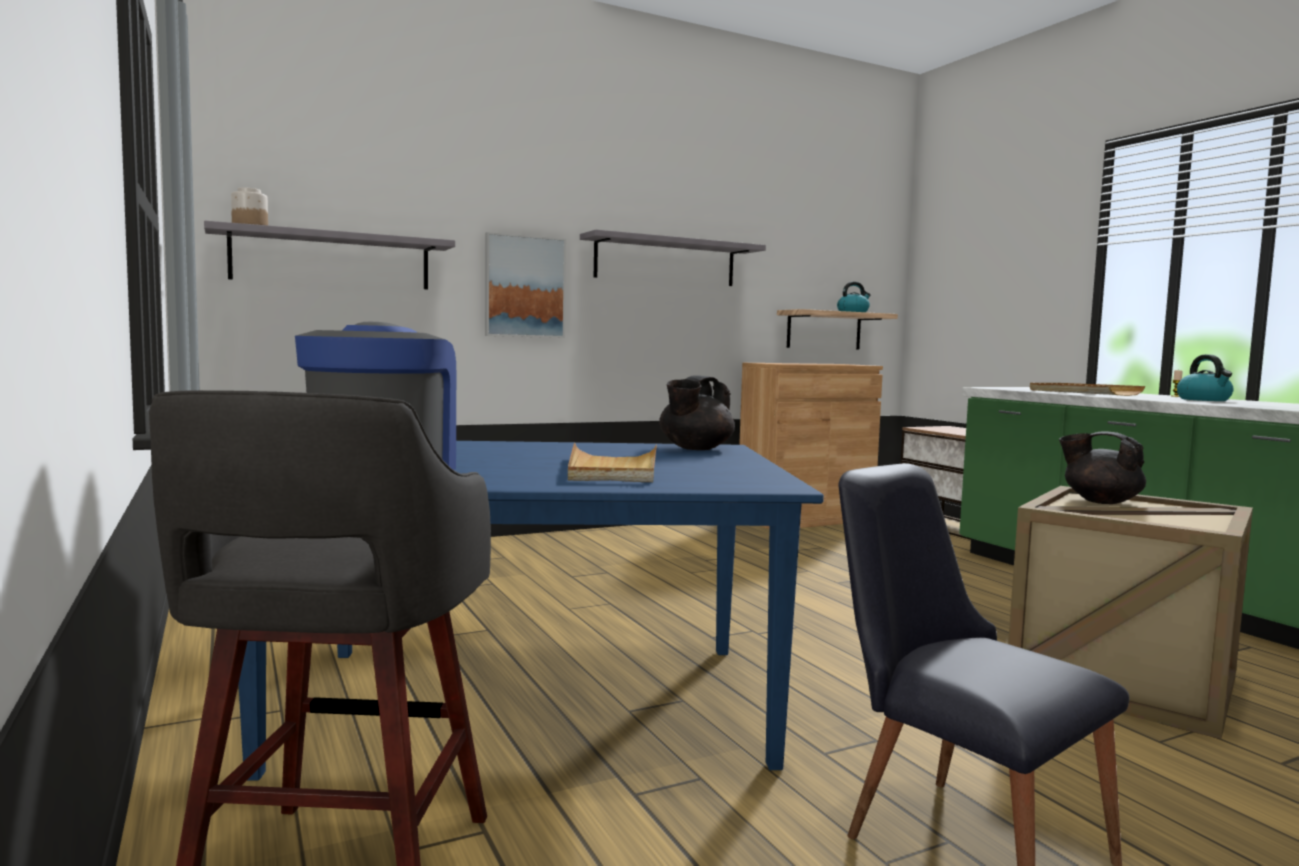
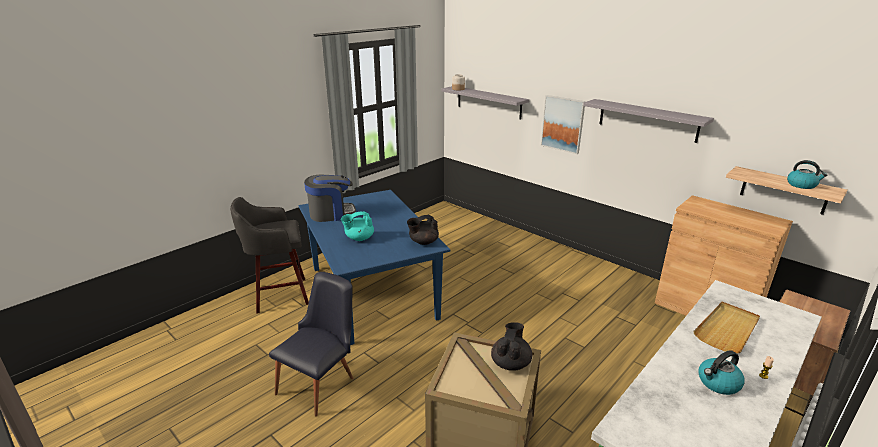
camera: 70 degrees right, 20 degrees up
(612, 469) = (359, 238): beige tray -> turquoise teapot
(695, 448) = (423, 242): black teapot -> black teapot turned 45 degrees counterclockwise

